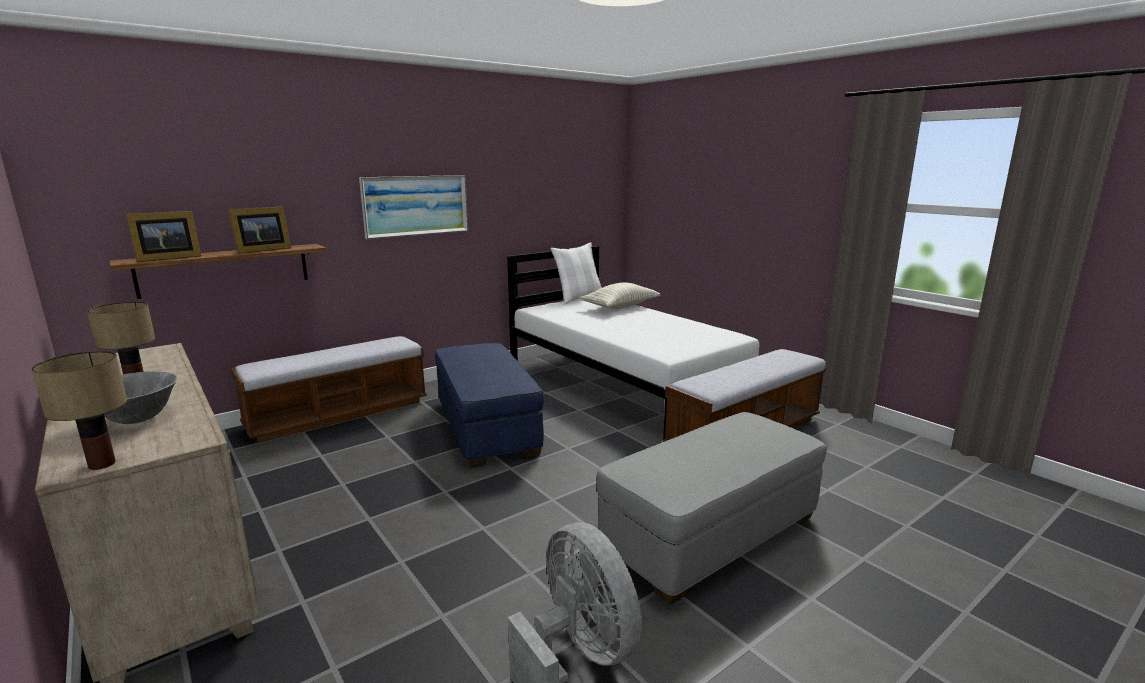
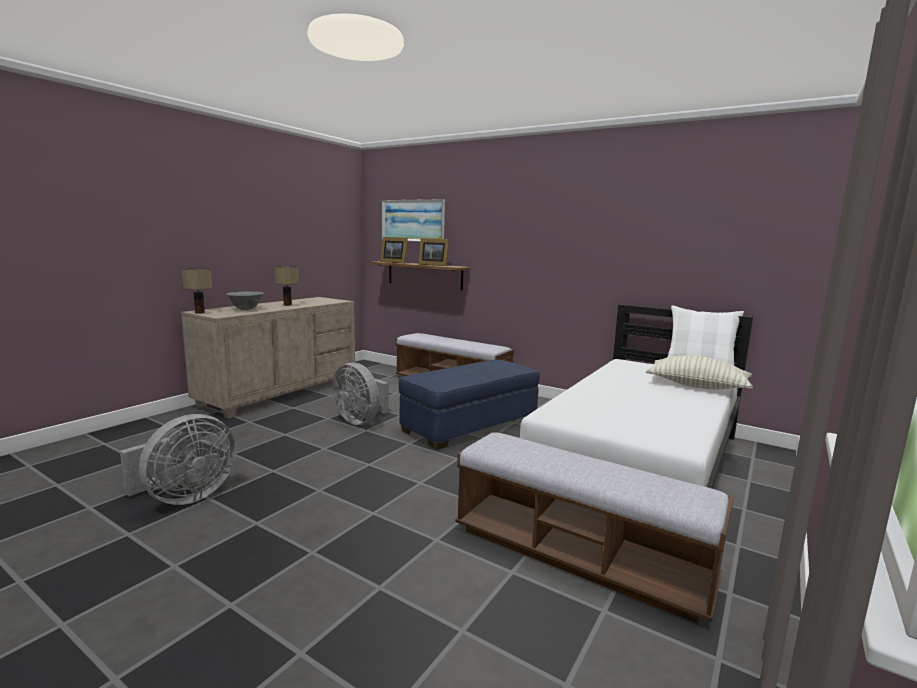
camera: 70 degrees right, 5 degrees down
(406, 492) = (360, 420): none -> grey fan
(416, 205) = (541, 247): picture -> picture (413, 221)
(711, 534) = (333, 540): grey ottoman -> none

